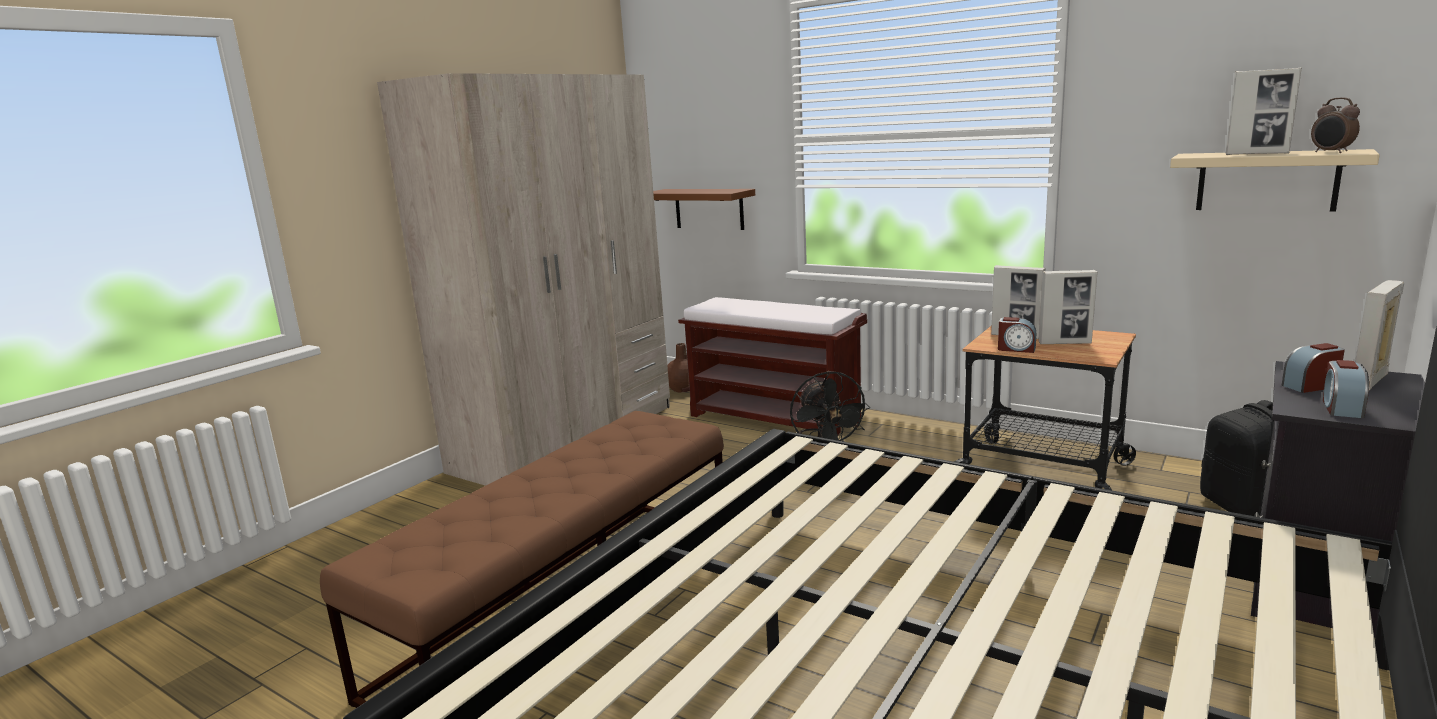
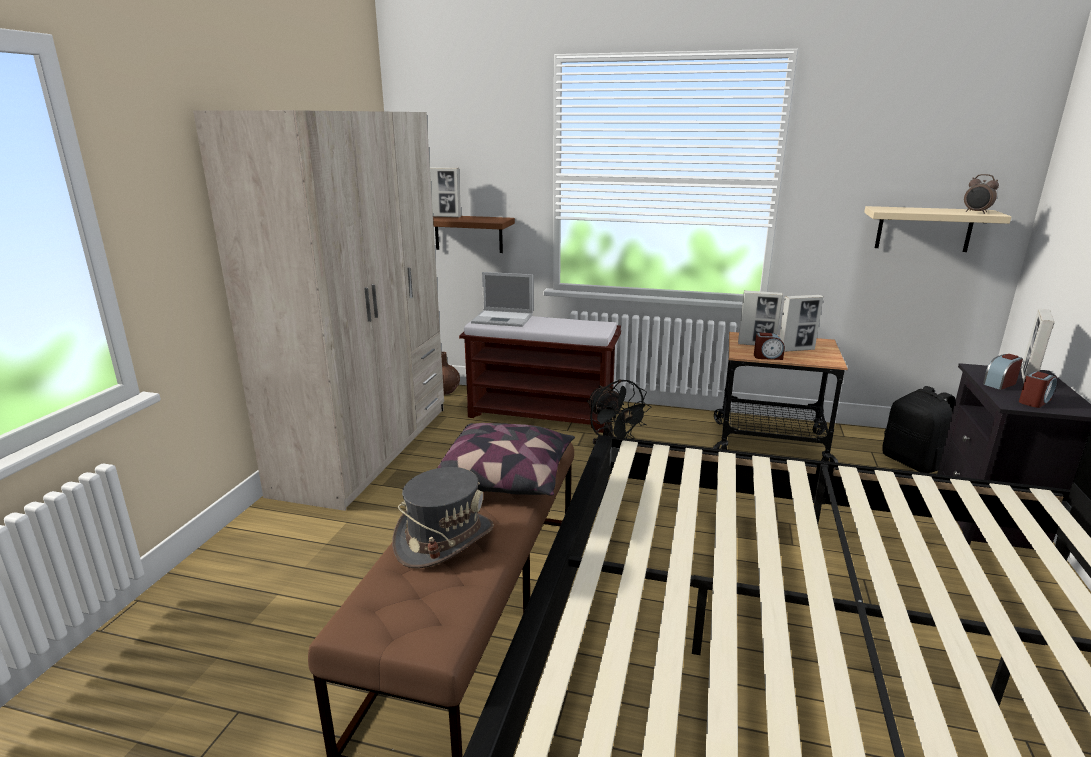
camera: 20 degrees left, 5 degrees up
(505, 500) = (444, 539): none -> grey hat
(617, 454) = (507, 477): none -> pillow
(732, 303) = (504, 319): none -> laptop
(1257, 154) = (928, 211): picture frame -> picture frame (445, 217)
(1341, 408) = (1034, 401): alarm clock -> alarm clock turned 135 degrees counterclockwise

